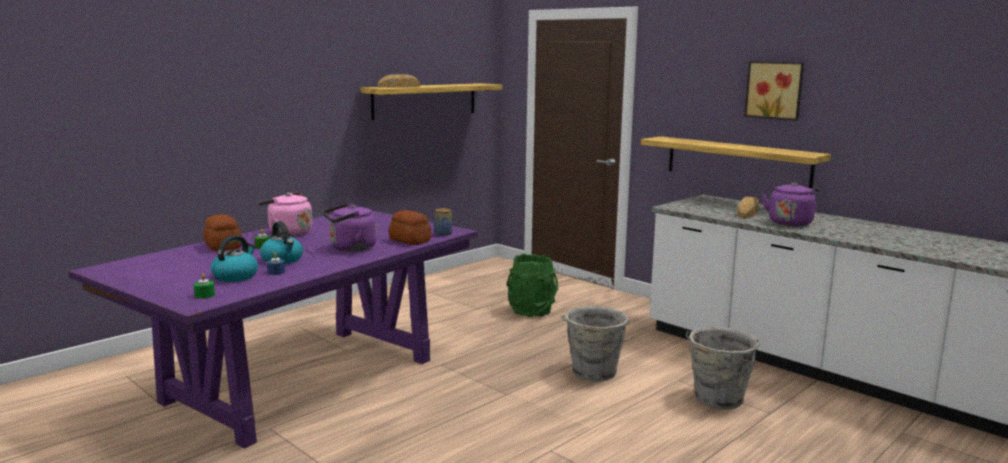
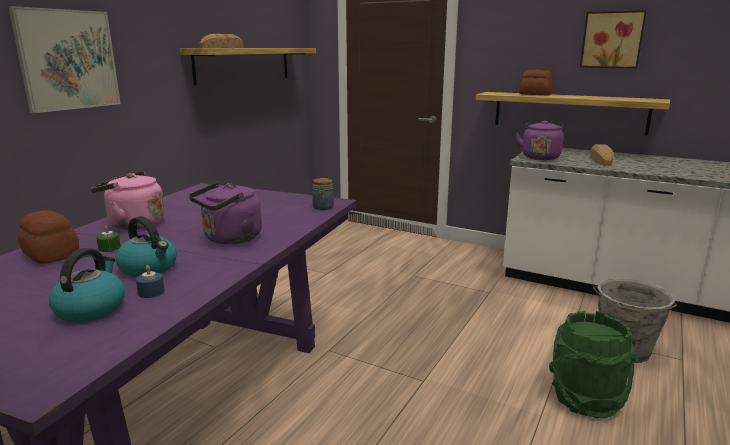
camera: 15 degrees left, 5 degrees up
(204, 295) = (51, 359): green candle -> none
(262, 99) = (68, 60): none -> picture
(409, 241) = (294, 220): bread -> bread (535, 94)
(532, 311) = (380, 269): green bucket -> green bucket (586, 399)
(593, 373) = (489, 337): grey bucket -> none
(790, 222) = (654, 167): purple kettle -> purple kettle (540, 157)

